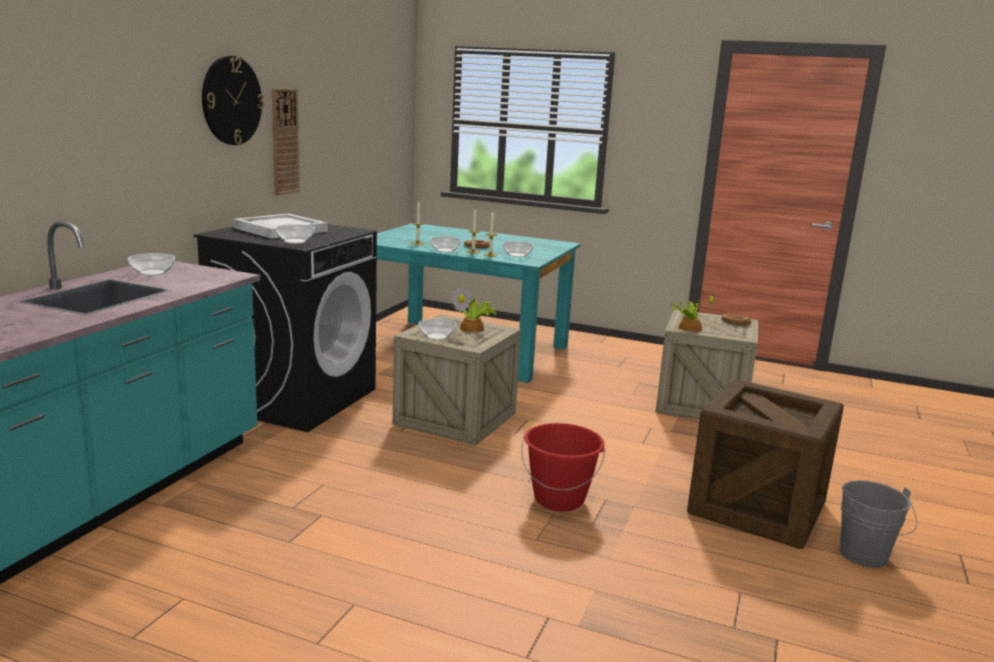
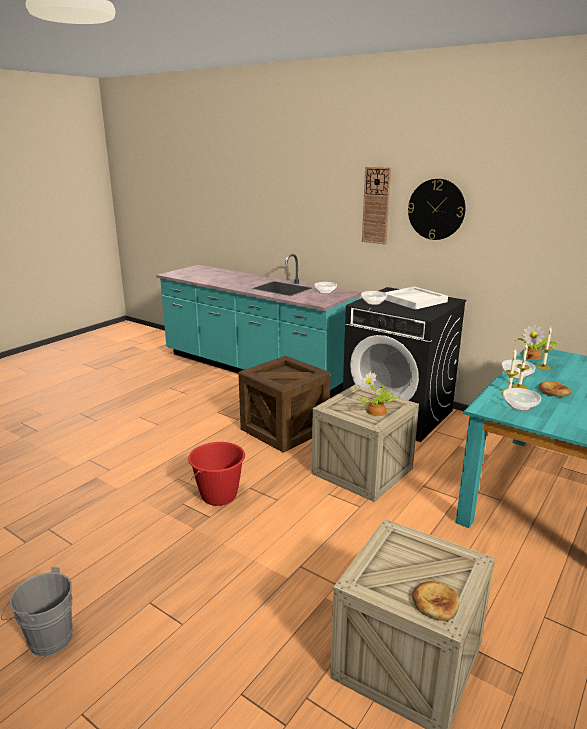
camera: 105 degrees right, 5 degrees up
(284, 141) = (491, 246): wall clock -> wall clock (376, 205)
(437, 336) = (352, 397): bowl -> none
(689, 327) = (397, 541): potted plant -> potted plant (533, 356)
(757, 508) = (154, 600): crate -> crate (284, 430)

